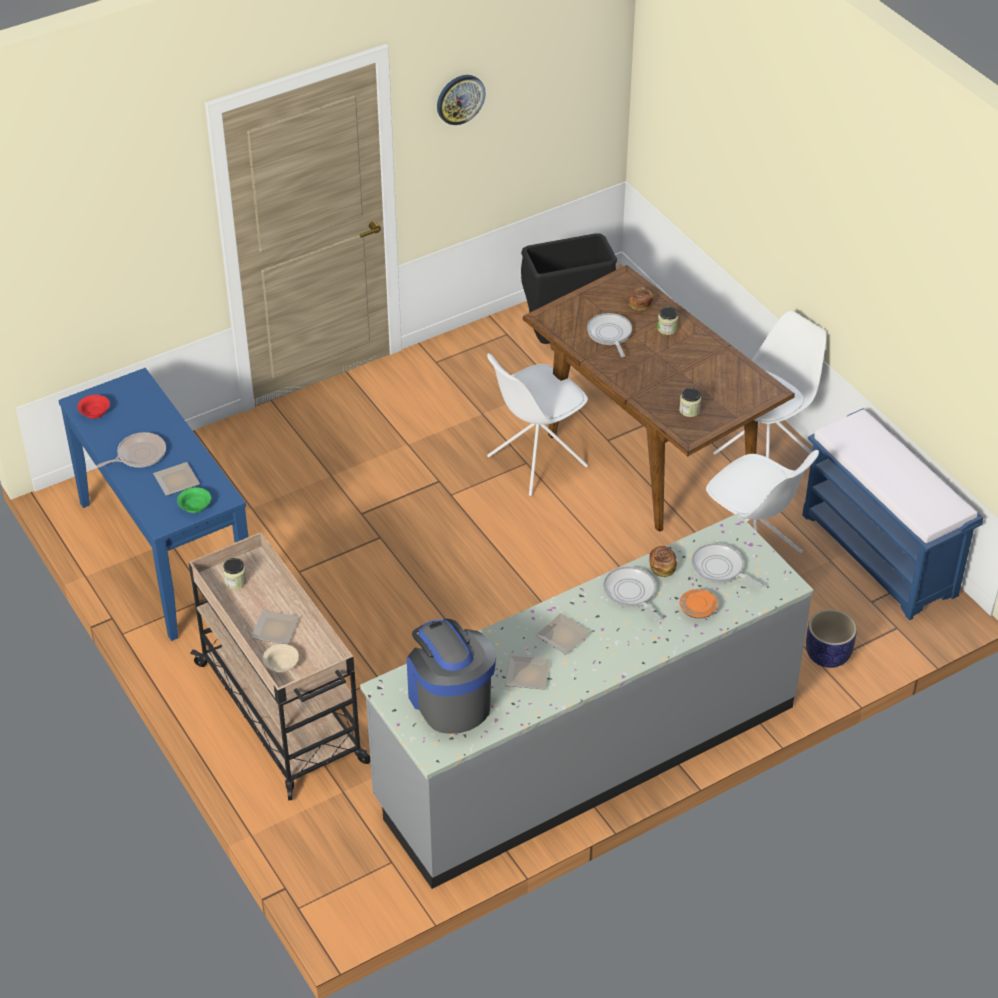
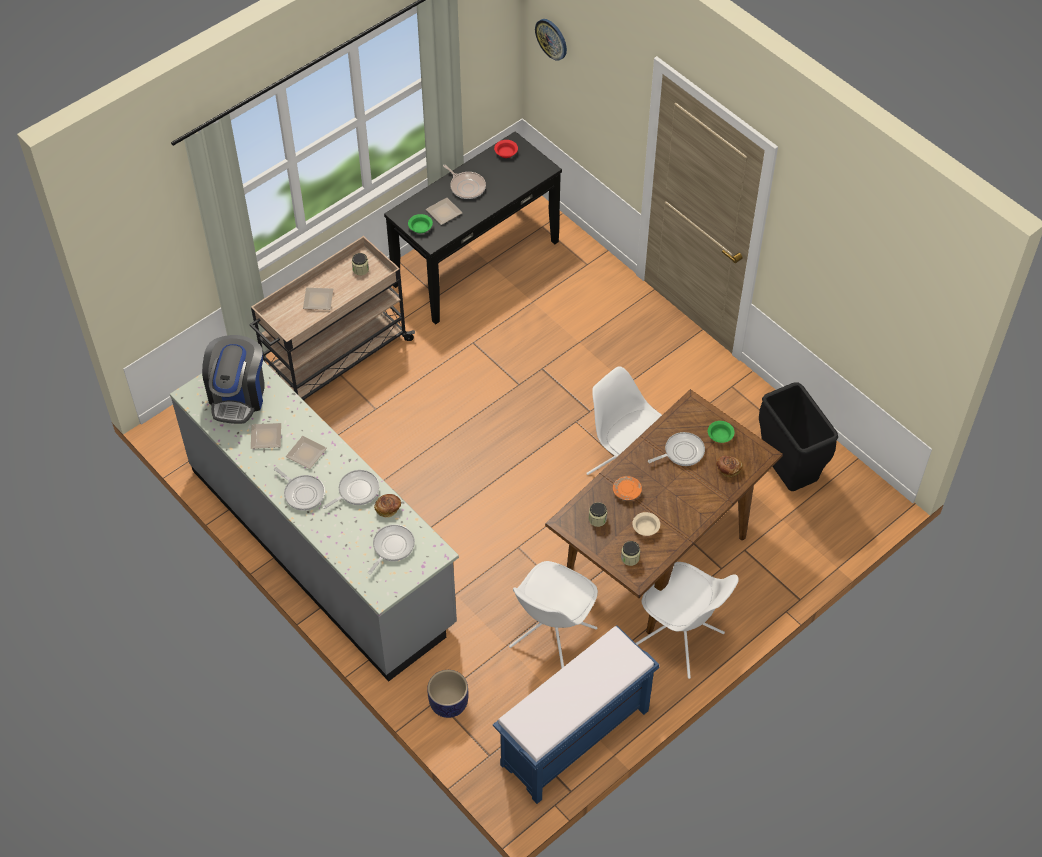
camera: 80 degrees right, 10 degrees up
(165, 553) = (475, 262): blue console table -> black console table
(280, 664) = (286, 309): beige bowl -> beige bowl (645, 527)
(449, 699) = (238, 395): coffee machine -> coffee machine turned 135 degrees clockwise
(460, 99) = (817, 242): wall clock -> wall clock (551, 39)
(594, 304) = (719, 436): none -> green bowl
(624, 644) = (302, 493): none -> frying pan
(667, 329) = (701, 492): jar -> jar (630, 558)
(698, 609) = (346, 536): orange plate -> orange plate (626, 491)

